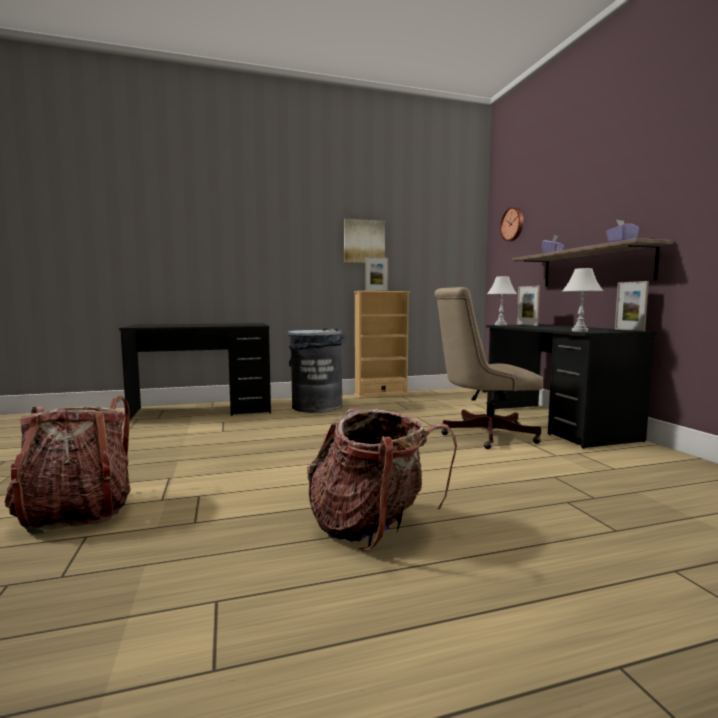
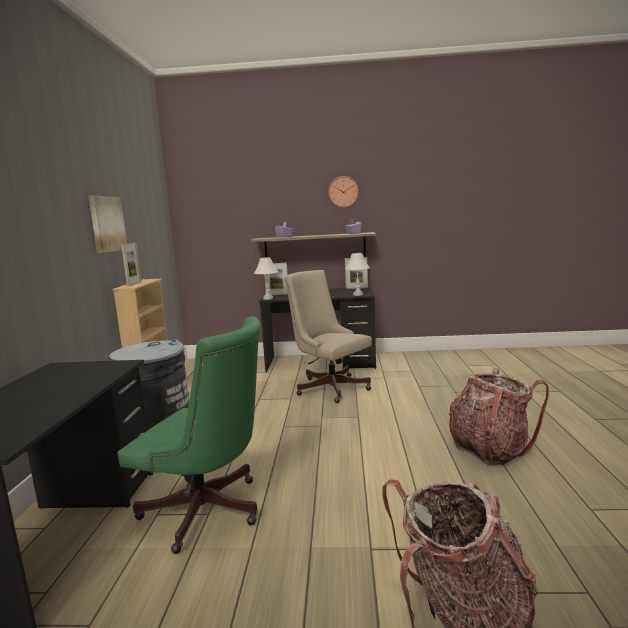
camera: 70 degrees left, 5 degrees up
(224, 431) = (209, 512): none -> green office chair
(482, 435) = (329, 387): beige office chair -> beige office chair turned 120 degrees clockwise
(513, 224) = (212, 204): wall clock -> wall clock (343, 192)

